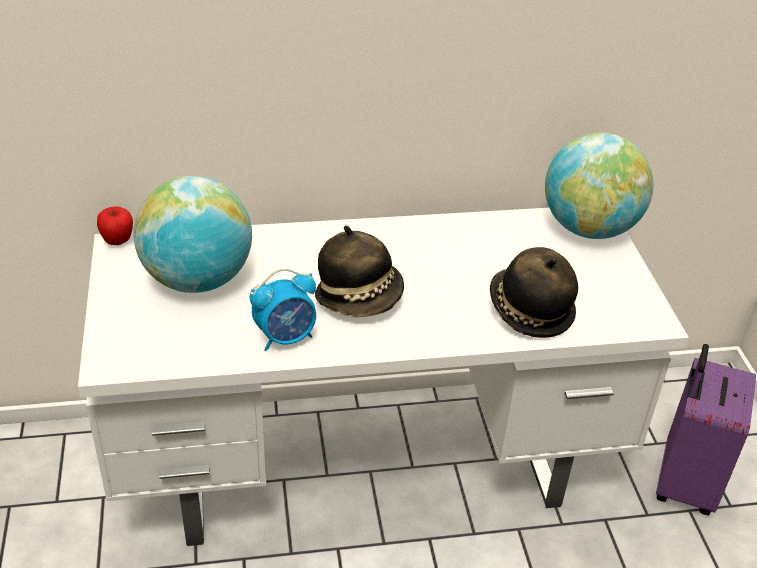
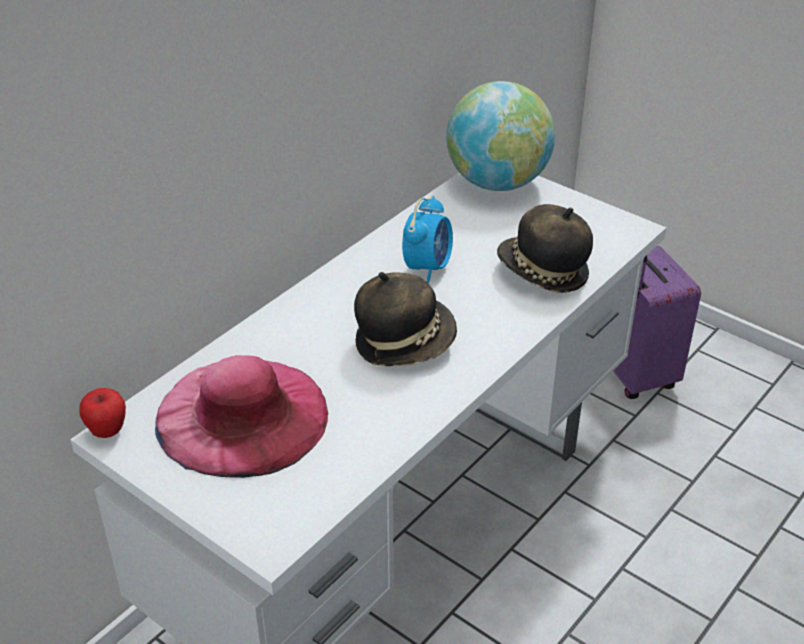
camera: 40 degrees left, 0 degrees up
(198, 279) = (242, 415): globe -> pink hat
(286, 337) = (393, 414): alarm clock -> alarm clock (428, 267)

